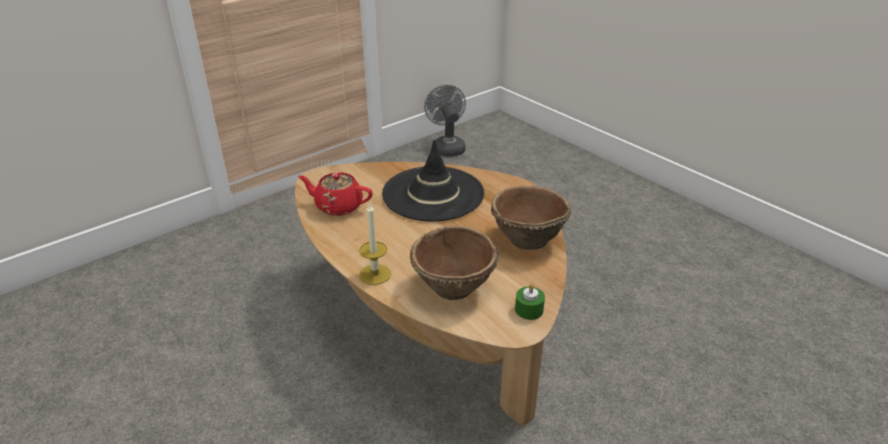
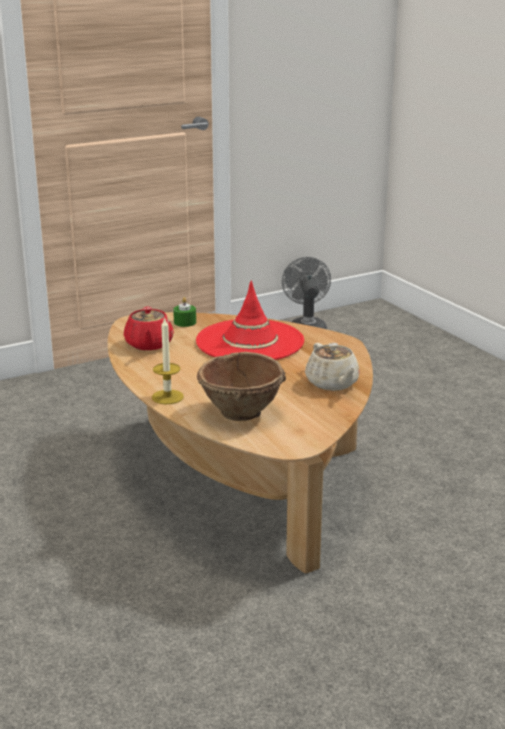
camera: 10 degrees right, 10 degrees down
(338, 206) = (149, 344): red teapot -> red teapot turned 120 degrees counterclockwise
(433, 194) = (250, 342): black hat -> red hat
(527, 239) = (332, 383): brown bowl -> beige teapot
(529, 310) = (309, 434): green candle -> green candle (185, 322)

